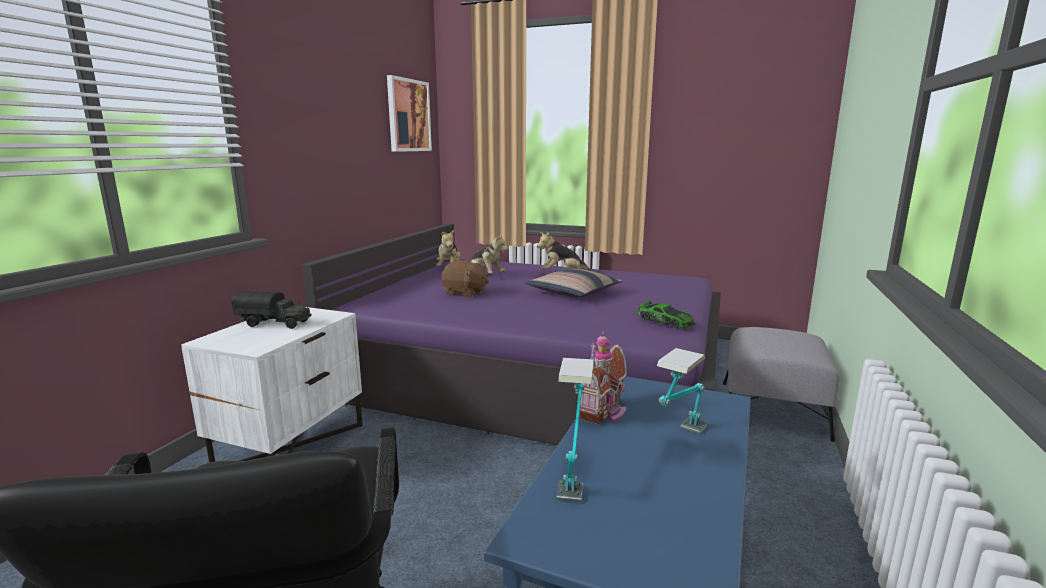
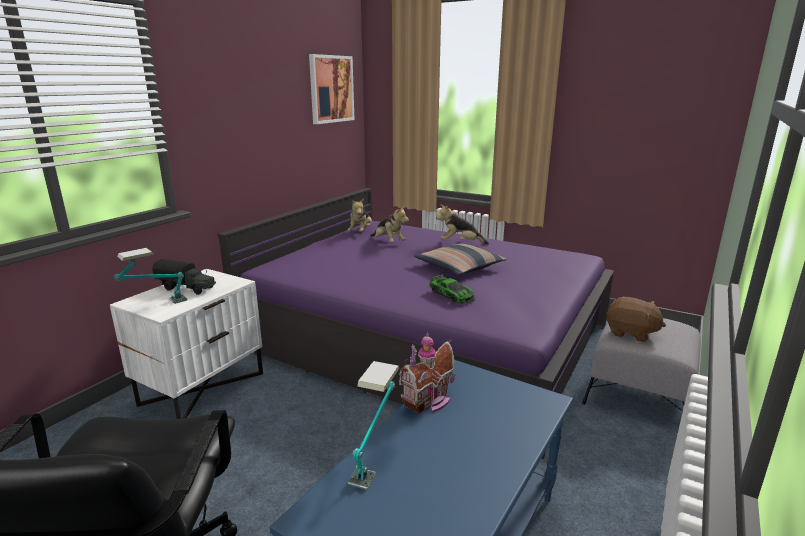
camera: 10 degrees right, 5 degrees up
(465, 293) = (362, 262): brown plush toy -> brown plush toy (631, 333)
(665, 321) = (529, 307): toy car -> toy car (452, 294)
(680, 441) = (482, 439): table lamp -> table lamp (156, 306)

